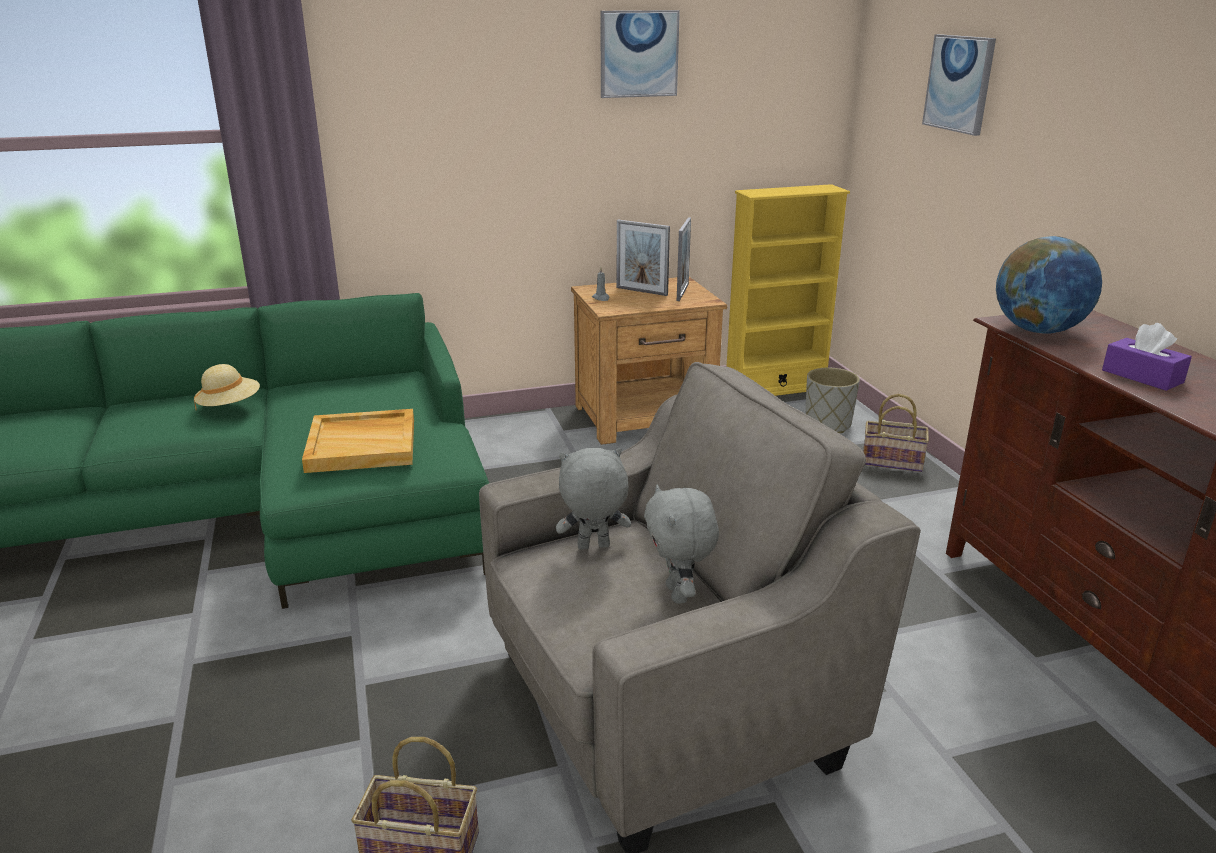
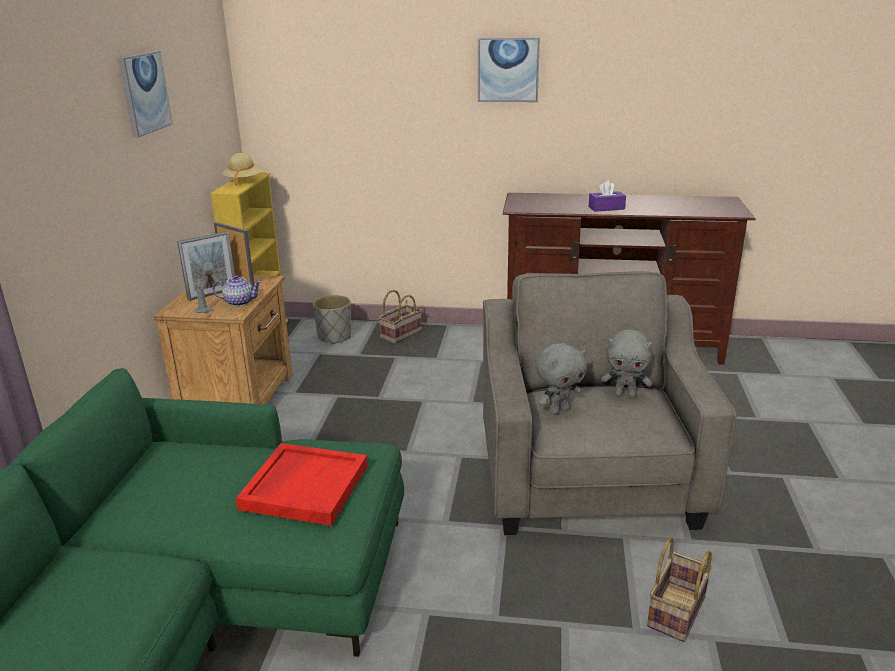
camera: 65 degrees left, 0 degrees up
(230, 406) = (113, 565): beige hat -> beige hat (243, 181)
(363, 445) = (304, 486): beige tray -> red tray
(593, 547) = (559, 411): grey plush toy -> grey plush toy turned 135 degrees counterclockwise
(635, 304) = (239, 302): none -> teapot
(959, 83) = (361, 82): picture -> picture (508, 70)
(1038, 330) = (534, 207): globe -> none

